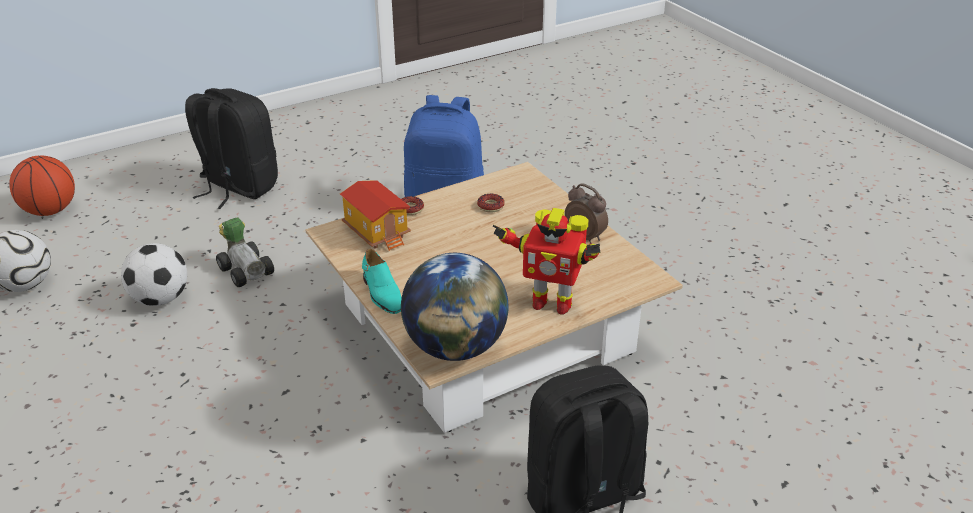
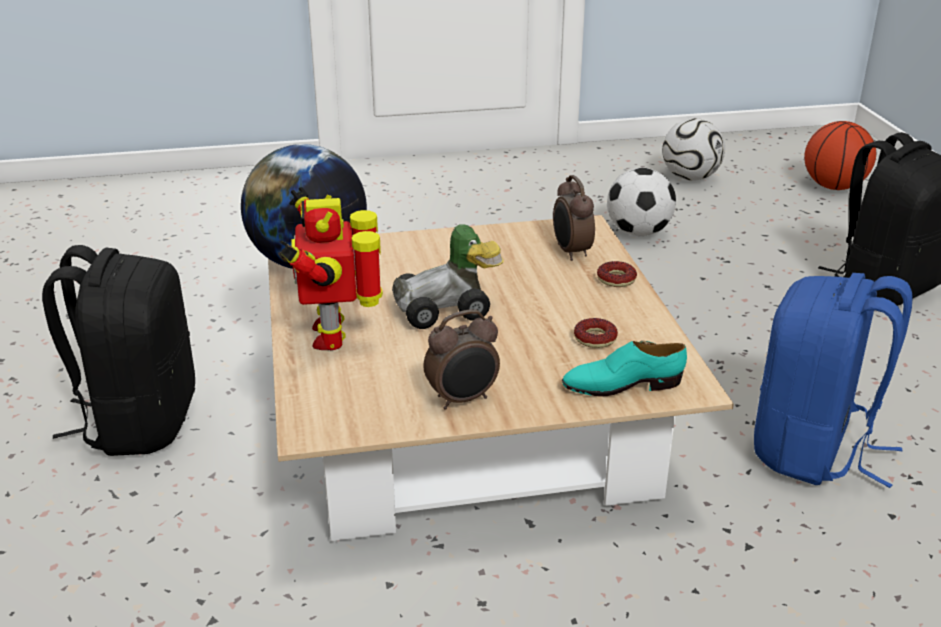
camera: 110 degrees right, 5 degrees down
(246, 269) = (678, 278): toy car -> toy car (447, 310)
(377, 231) = (571, 252): toy house -> alarm clock
(382, 293) = (438, 239): turquoise shoe -> turquoise shoe (622, 385)
(550, 302) = (334, 334): toy robot -> toy robot turned 45 degrees counterclockwise

